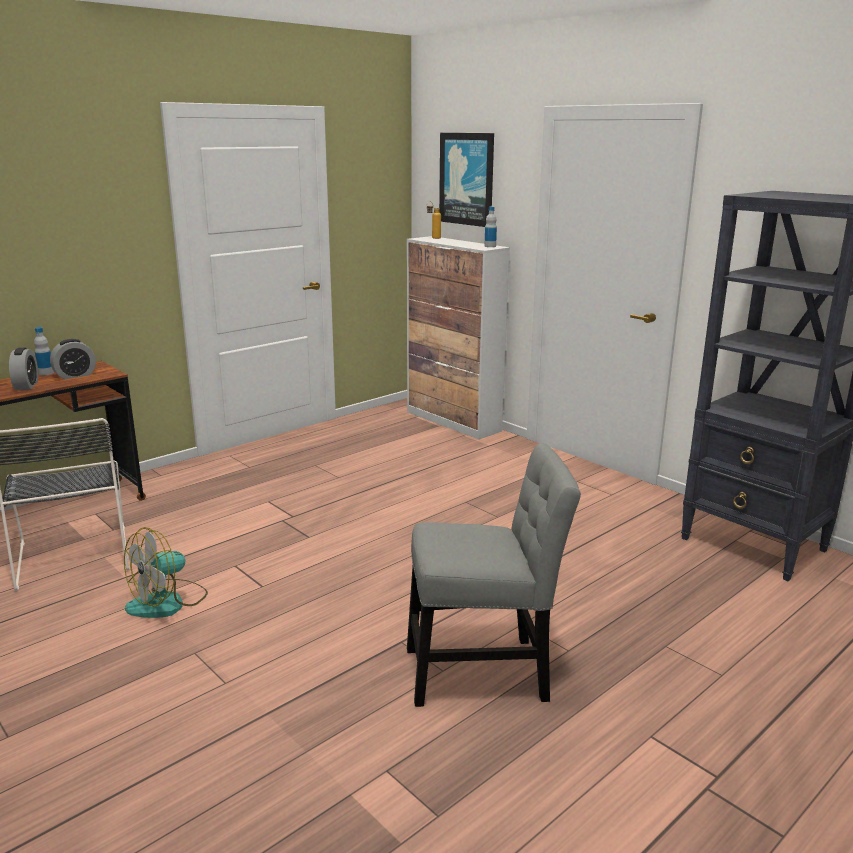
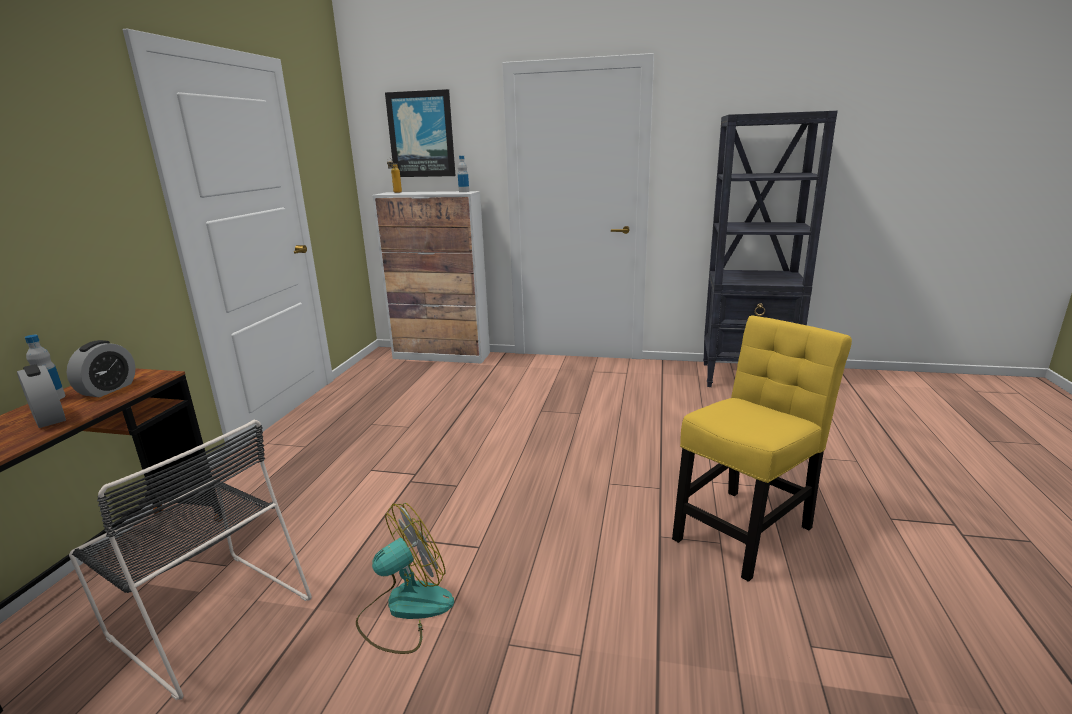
camera: 35 degrees left, 0 degrees up
(168, 602) = (405, 609): fan -> fan turned 135 degrees counterclockwise
(484, 672) = (745, 529): grey chair -> yellow chair

